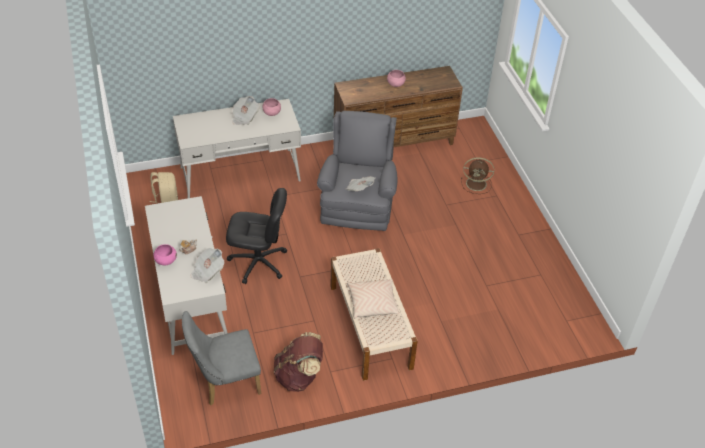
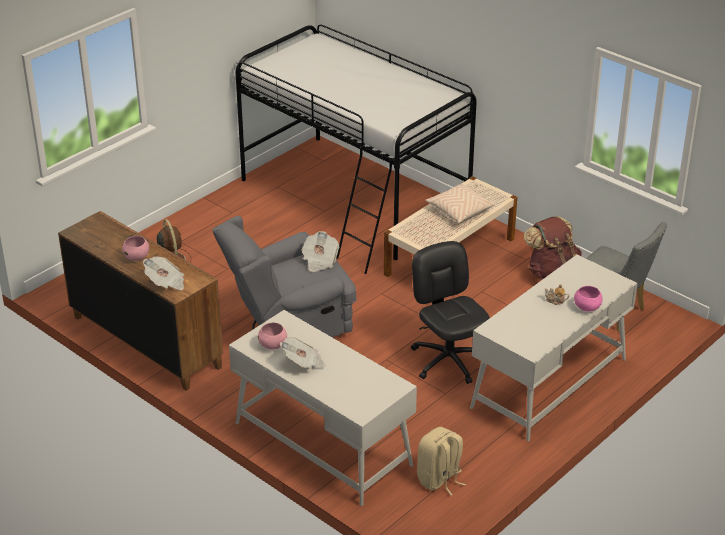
camera: 120 degrees left, 10 degrees down
(207, 271) = (566, 276): newspaper -> newspaper (166, 283)
(494, 312) = (354, 197): none -> black bed

